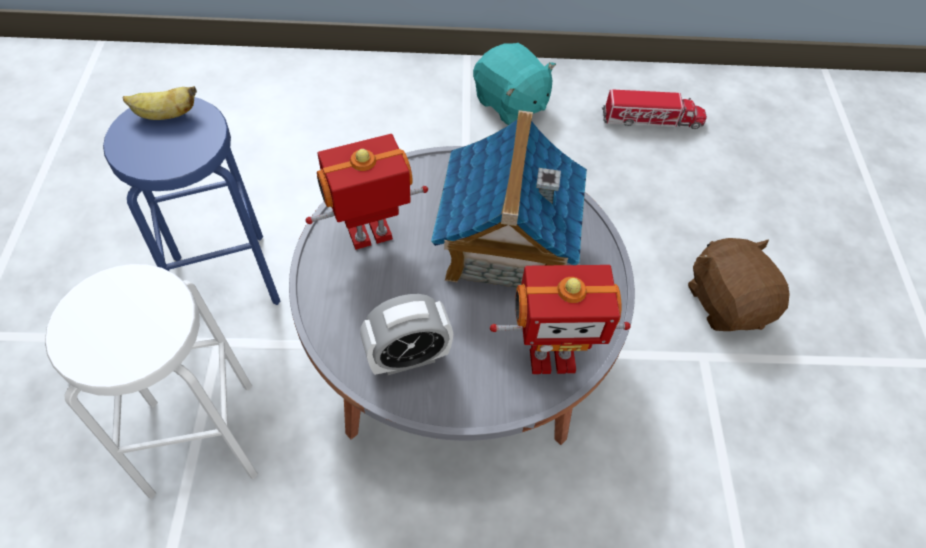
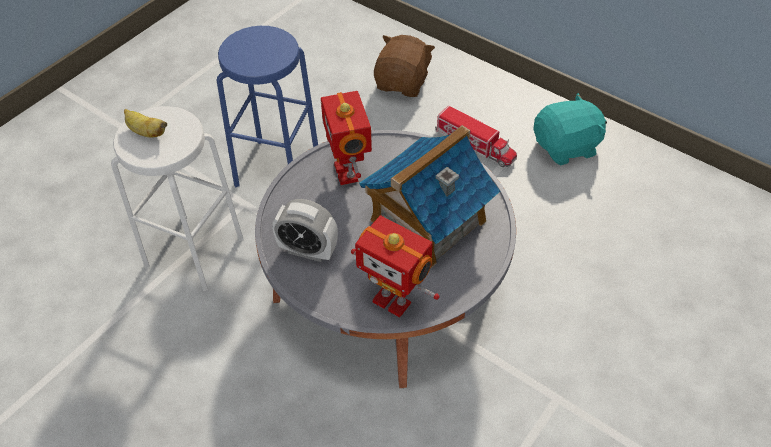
camera: 40 degrees right, 5 degrees down
(165, 115) = (267, 38): banana -> banana (146, 132)
(371, 237) = (348, 172): toy robot -> toy robot turned 120 degrees counterclockwise
(510, 103) = (566, 147): turquoise plush toy -> turquoise plush toy turned 105 degrees counterclockwise
(651, 120) = (676, 213): toy truck -> toy truck (475, 145)
(727, 302) = (614, 374): brown plush toy -> brown plush toy (403, 83)

